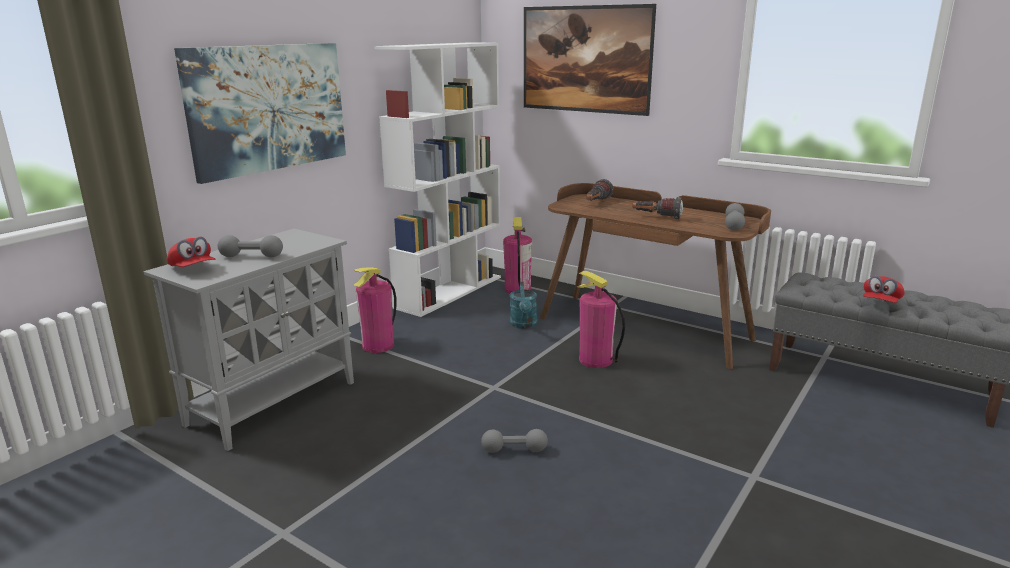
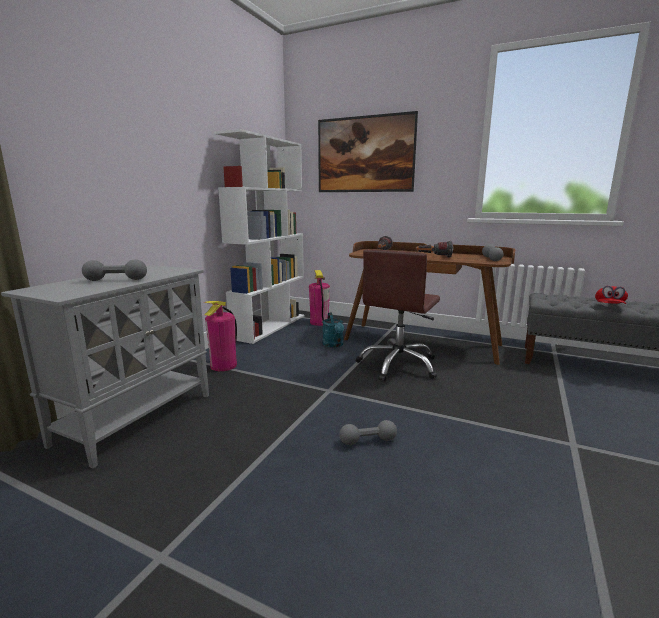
camera: 10 degrees left, 5 degrees down
(192, 269) = (55, 289): red cap -> none
(268, 108) = (128, 163): picture -> none
(595, 360) = (398, 365): fire extinguisher -> brown office chair

